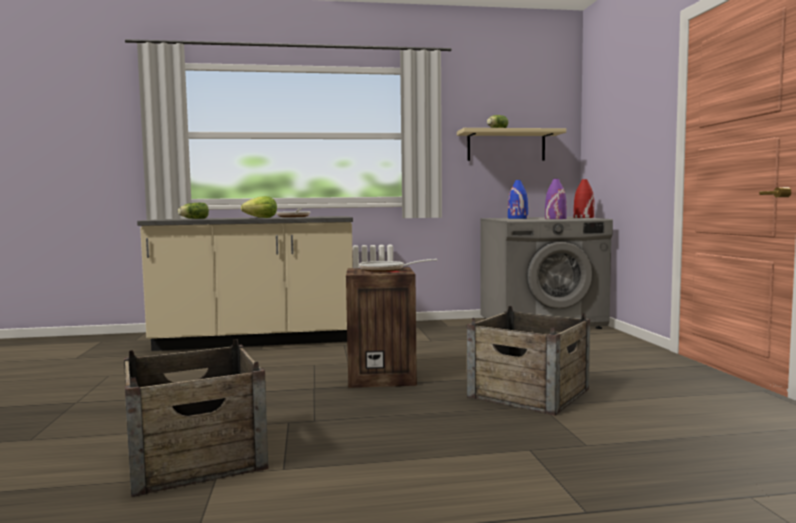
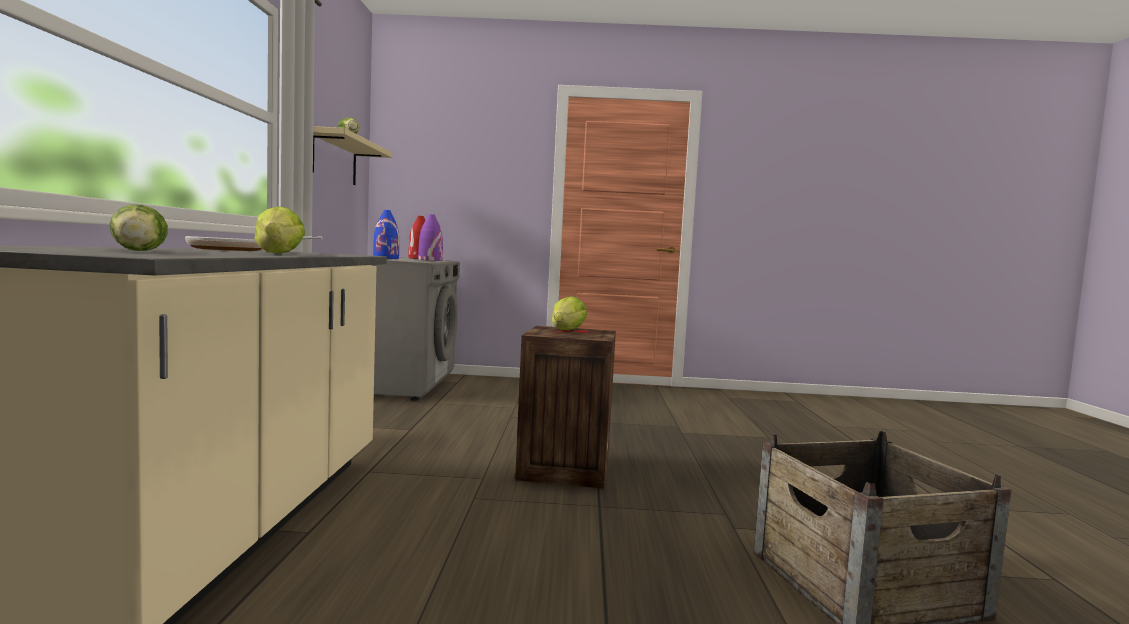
camera: 80 degrees left, 0 degrees up
(386, 270) = (567, 331): frying pan -> lettuce
(529, 393) = (647, 429): crate -> none

